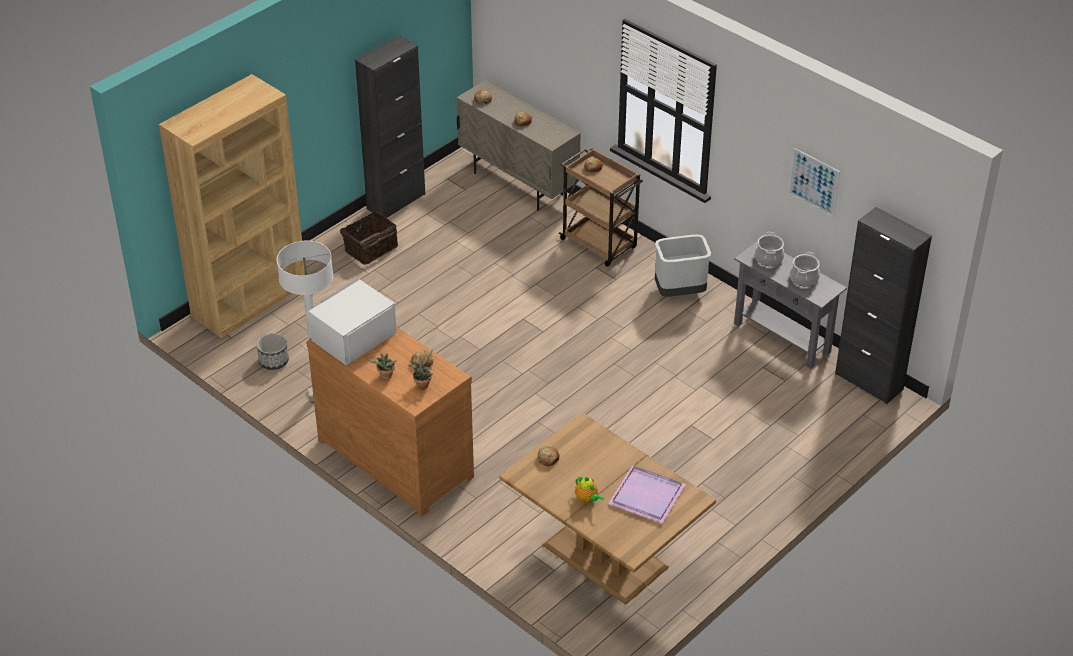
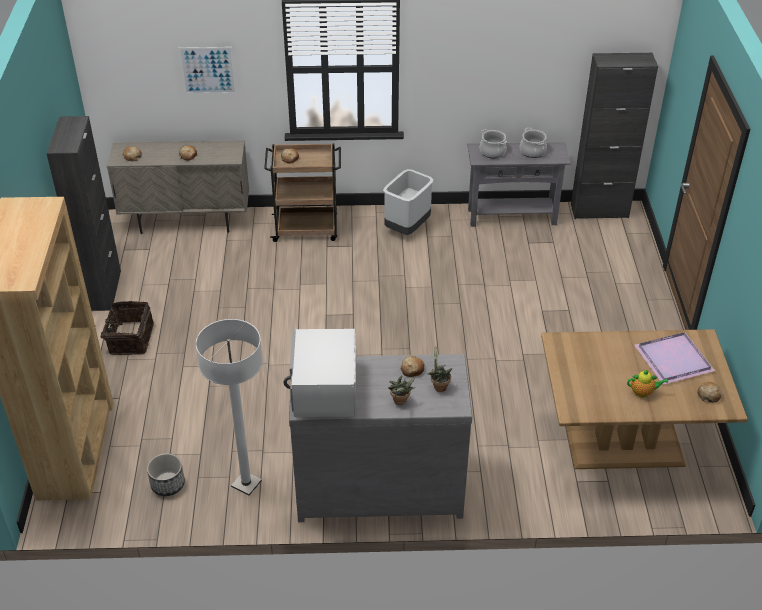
camera: 45 degrees left, 0 degrees up
(397, 457) = (378, 485): brown dresser -> grey dresser
(548, 459) = (573, 383): bread -> bread (708, 395)
(813, 182) = (520, 63): picture -> picture (208, 70)

